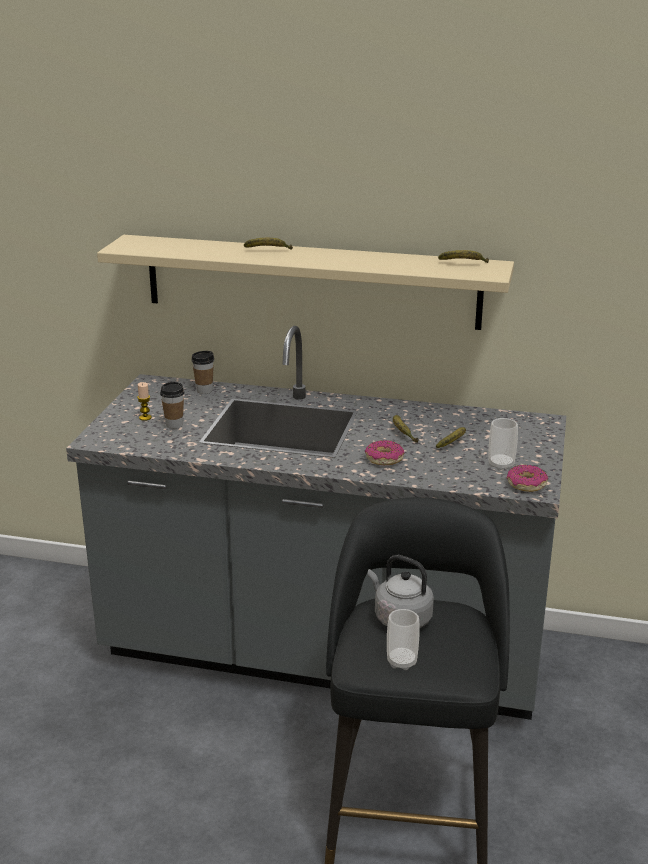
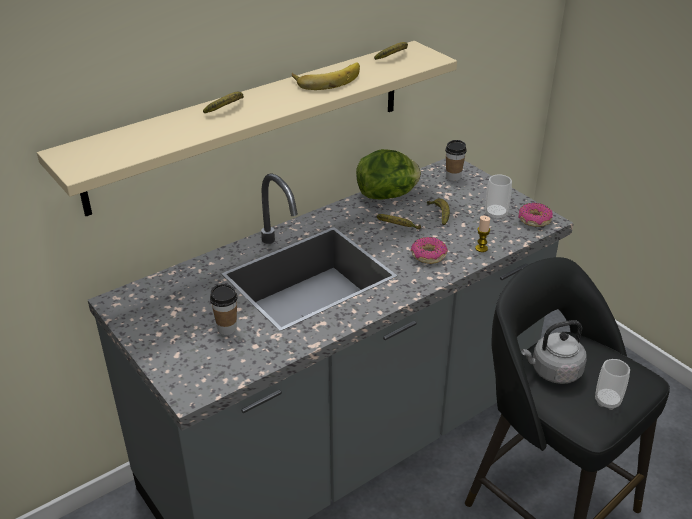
camera: 50 degrees left, 10 degrees up
(145, 417) = (187, 338): candle -> candle (481, 248)
(204, 390) = (183, 280): cup -> cup (453, 177)
(374, 259) = (327, 79): none -> banana
(441, 413) = (387, 195): none -> lettuce

